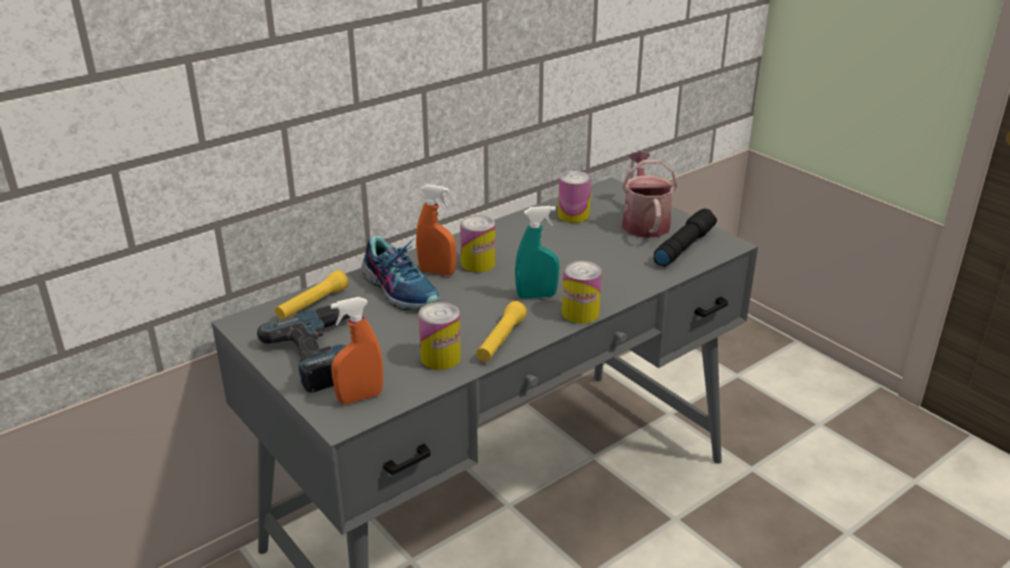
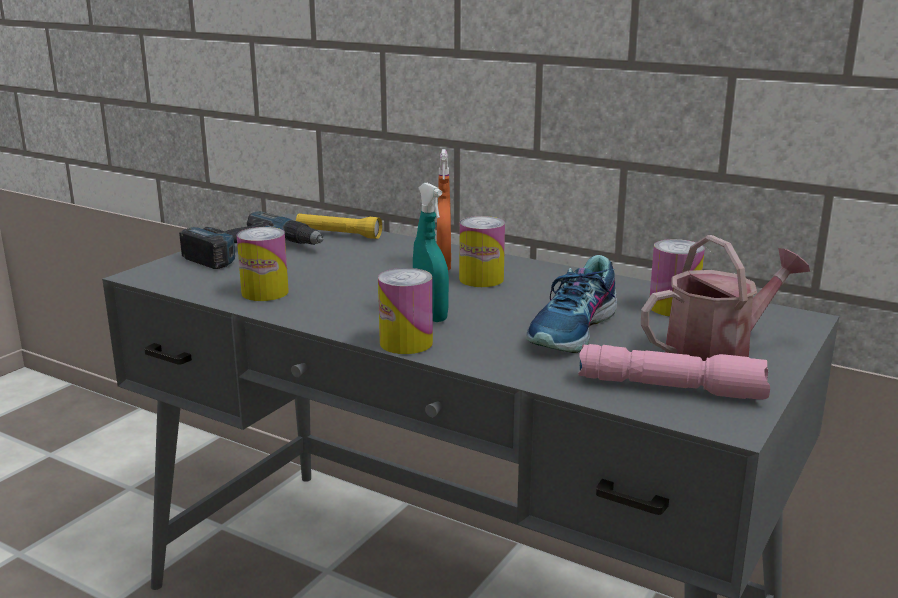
camera: 70 degrees right, 10 degrees down
(360, 397) = (181, 275): orange spray bottle -> none
(400, 289) = (392, 258): shoe -> shoe (574, 330)
(501, 340) = (315, 312): yellow flashlight -> none
(683, 246) = (672, 387): black flashlight -> pink flashlight

